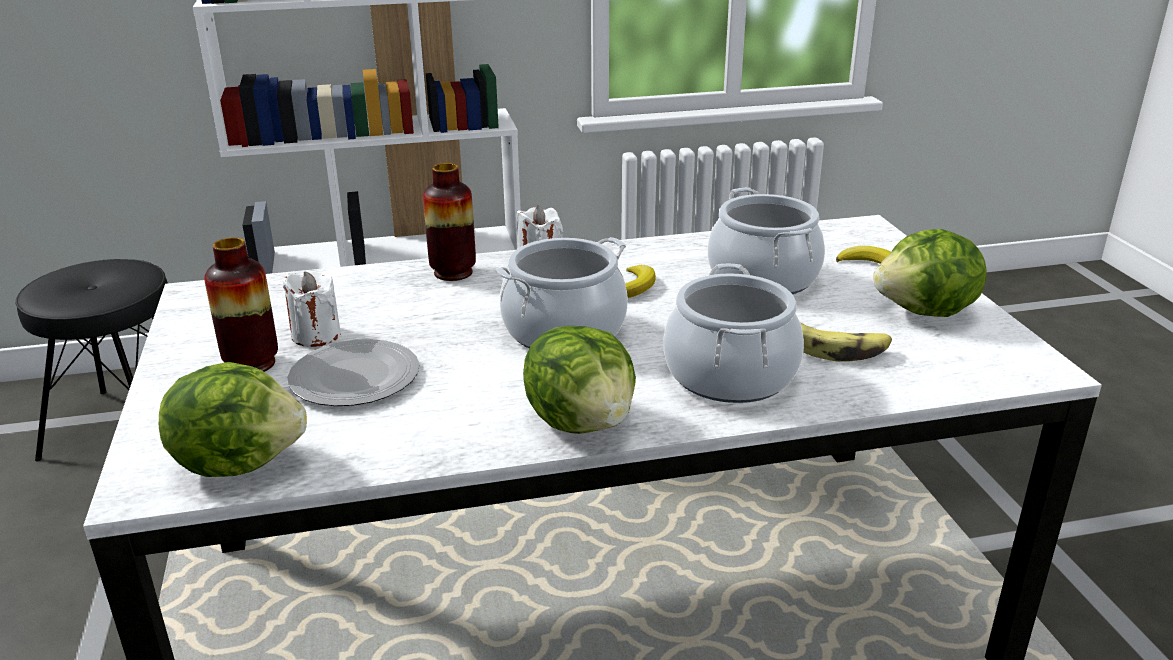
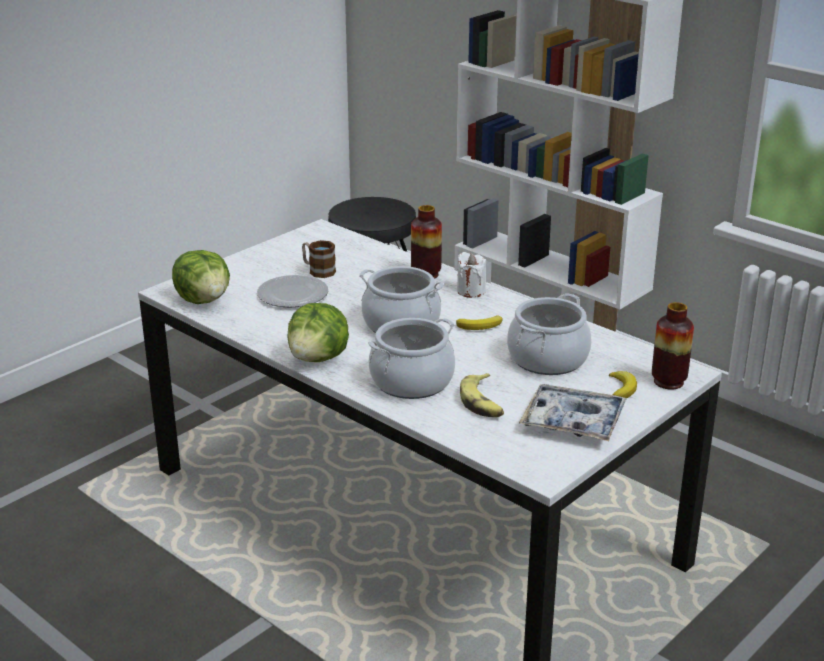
camera: 55 degrees right, 0 degrees up
(252, 364) = (276, 269): vase -> vase (668, 382)
(316, 335) = (318, 271): white candle -> mug
(926, 312) = (573, 422): lettuce -> tray

